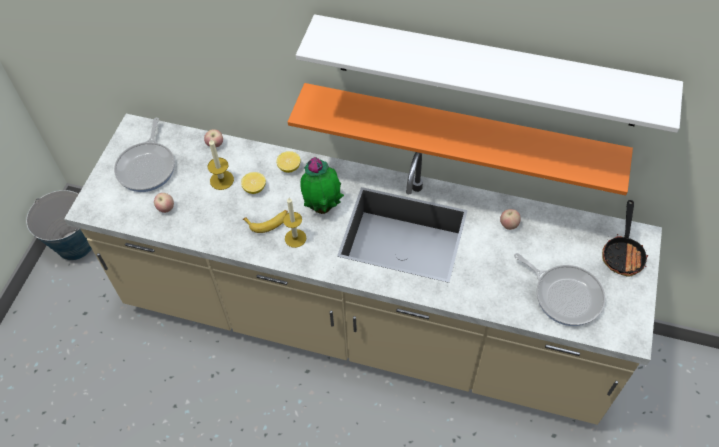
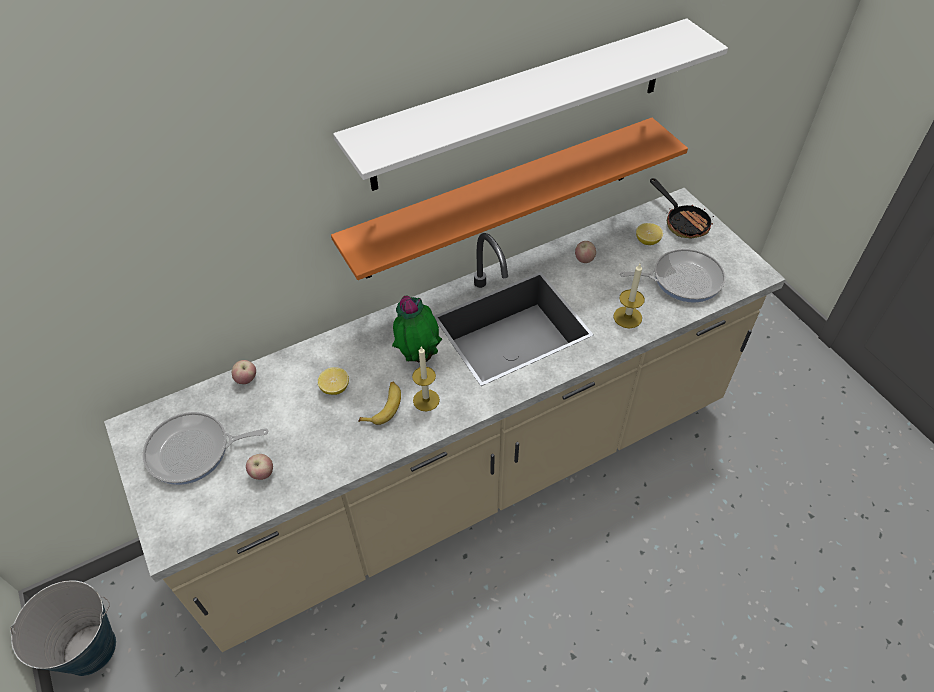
camera: 45 degrees left, 5 degrees down
(148, 167) = (194, 451): frying pan -> frying pan turned 120 degrees clockwise
(221, 180) = (292, 405): candle -> candle (627, 317)
(289, 167) = (347, 347): lemon -> lemon (647, 241)

